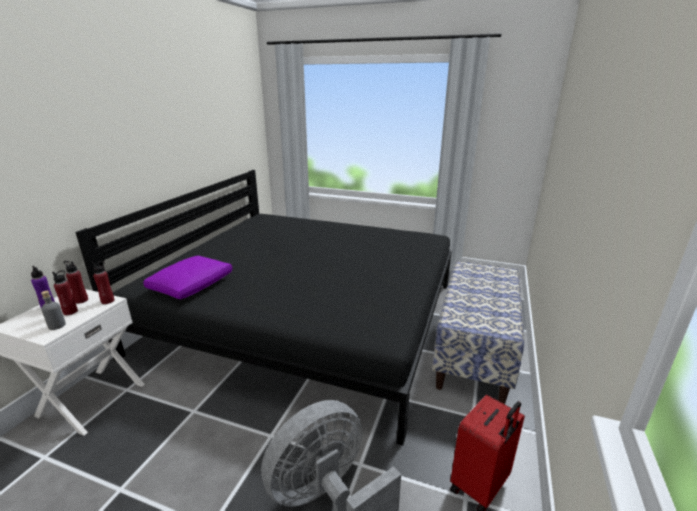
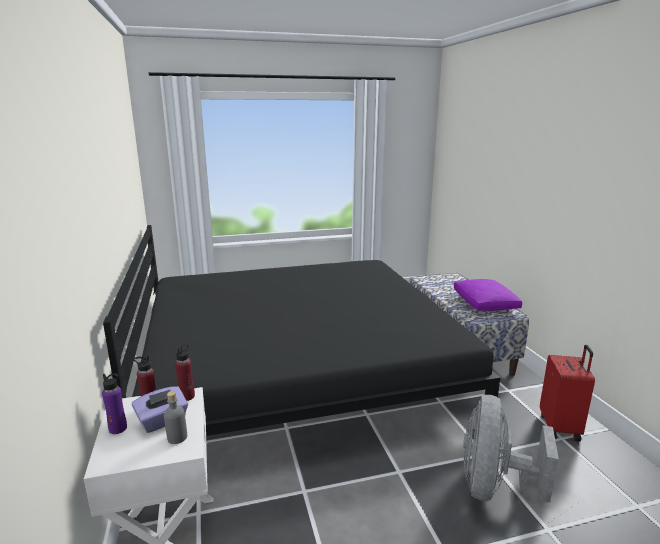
camera: 35 degrees left, 5 degrees down
(70, 312) = (162, 421): red bottle -> purple tissue box
(192, 285) = (226, 359): purple pillow -> purple pillow (484, 303)

